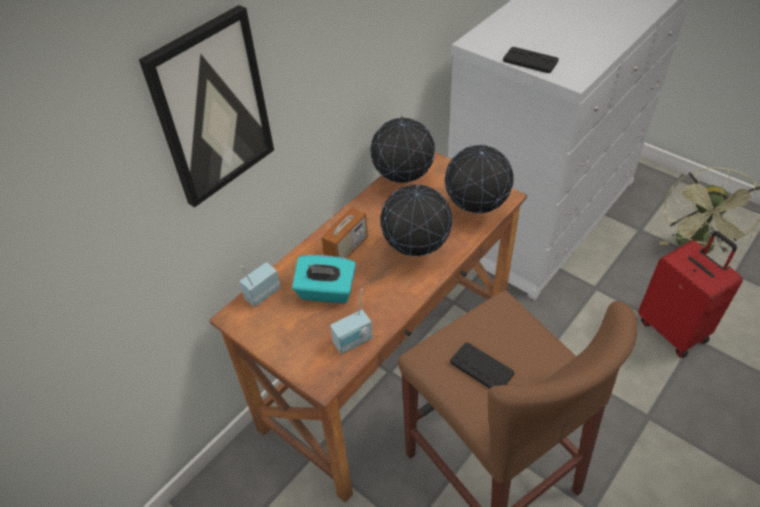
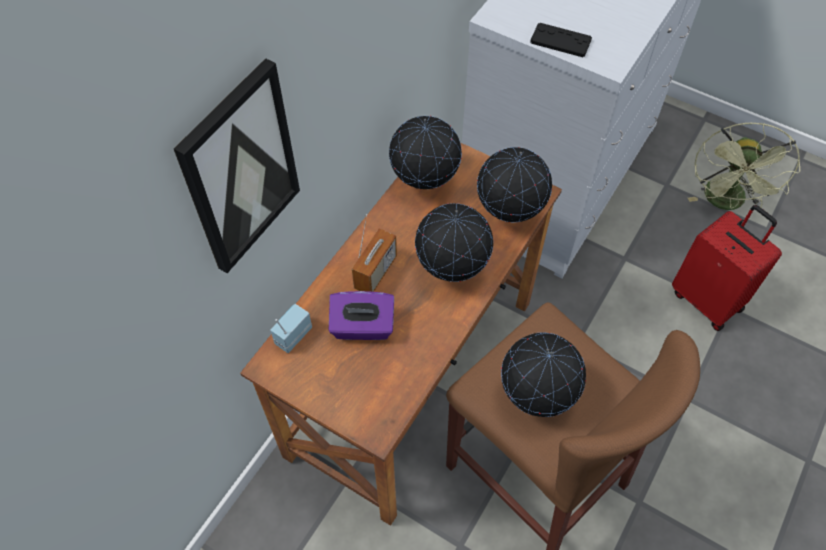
camera: 10 degrees left, 10 degrees up
(326, 292) = (362, 327): turquoise tissue box -> purple tissue box
(353, 342) = (402, 384): radio -> none
(481, 368) = (536, 396): black game controller -> globe

